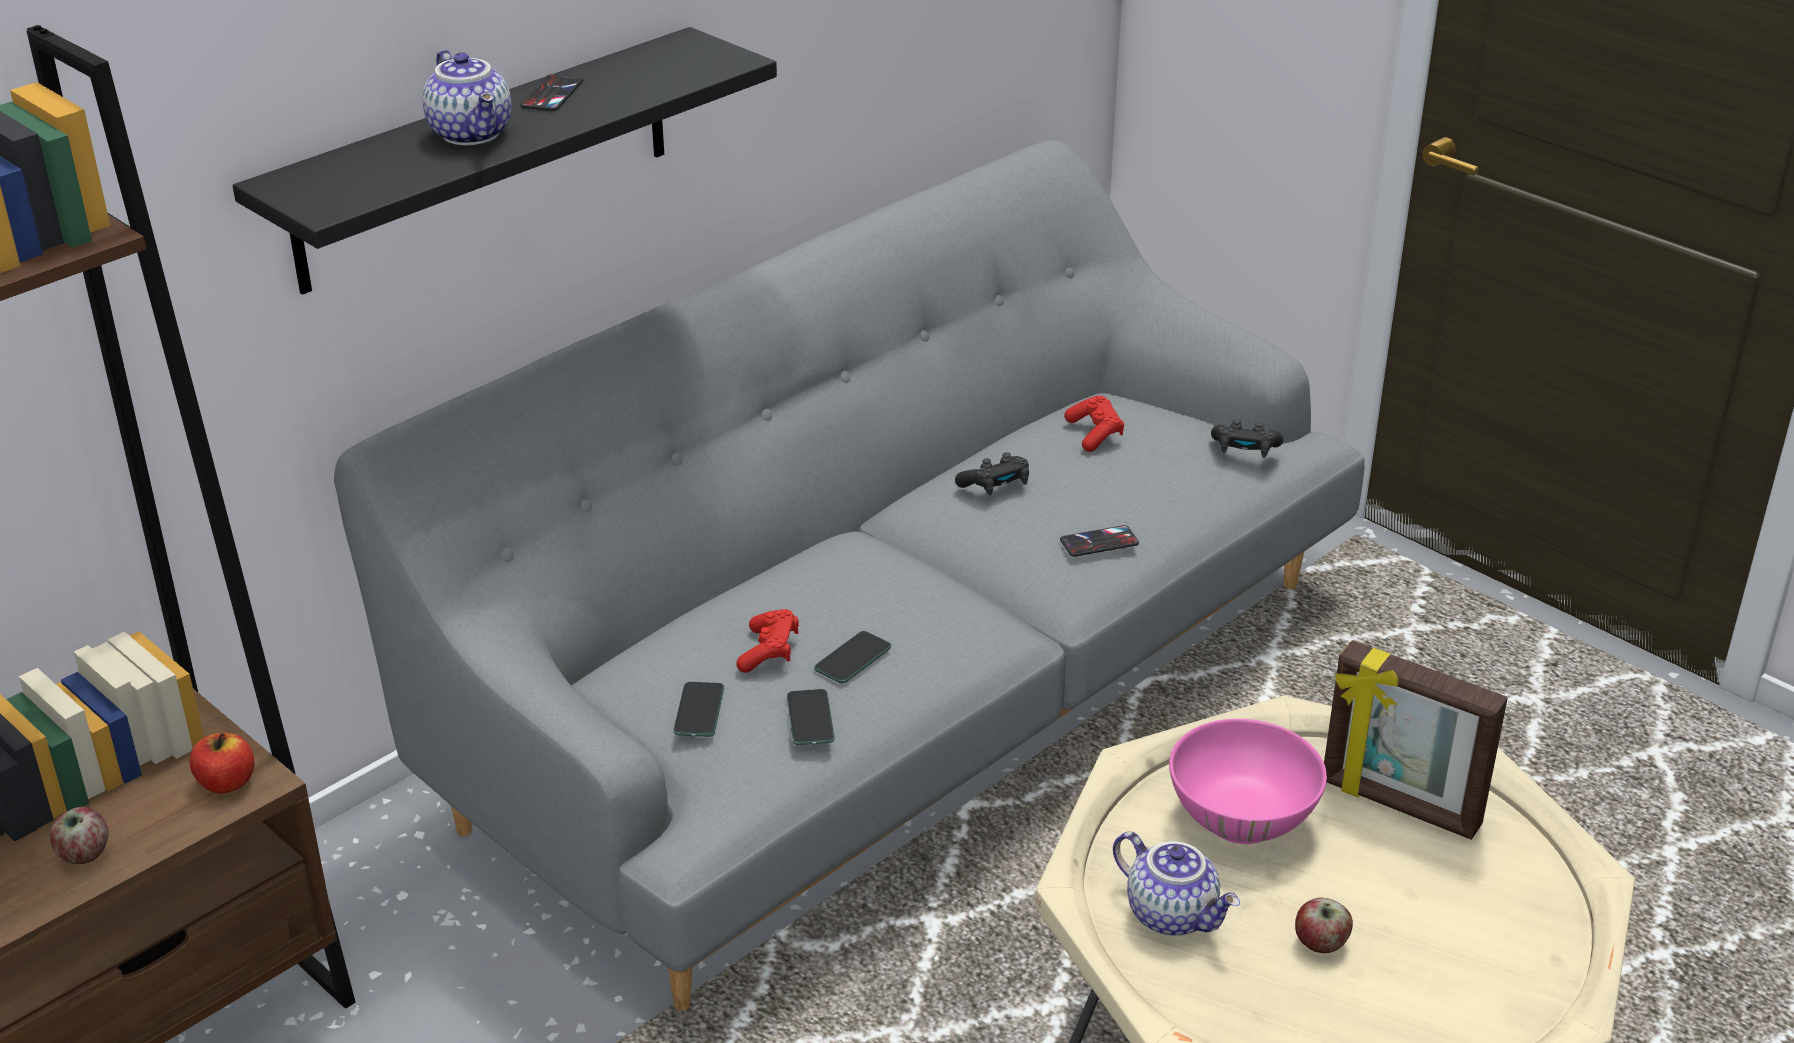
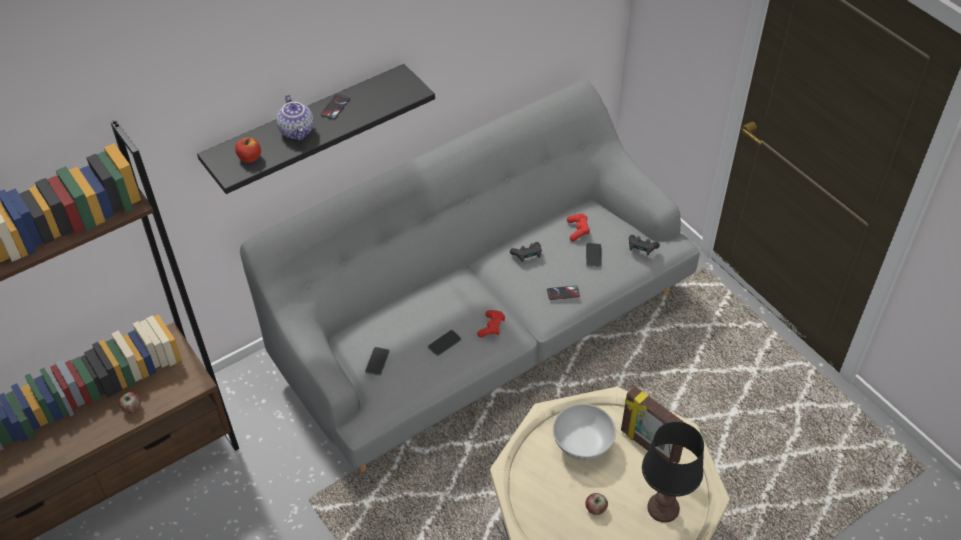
camera: 10 degrees right, 15 degrees up
(226, 783) = (187, 381): apple -> apple (249, 158)
(769, 652) = (411, 335): red game controller -> red game controller (491, 327)
(810, 719) = (420, 372): phone -> phone (593, 255)
(1173, 914) = (542, 486): teapot -> none
(1241, 819) = (582, 444): pink bowl -> white bowl
(1483, 921) = (663, 508): none -> black table lamp

